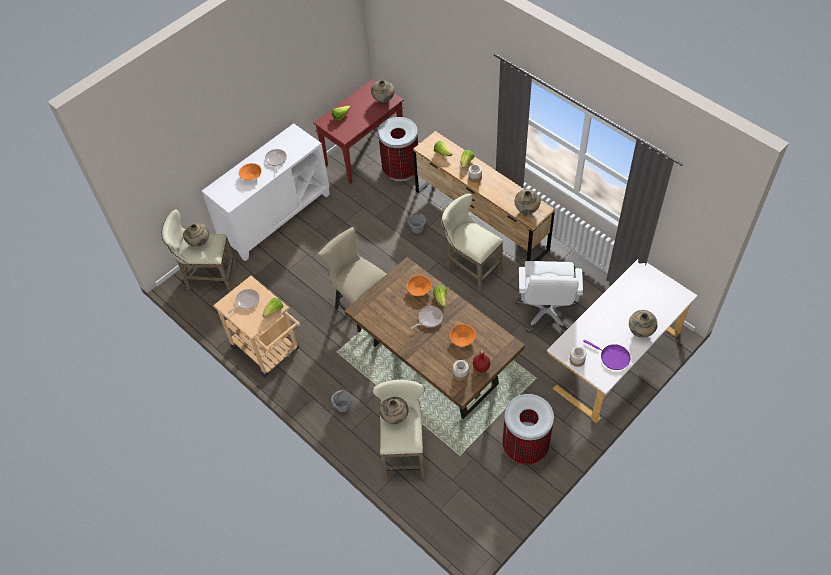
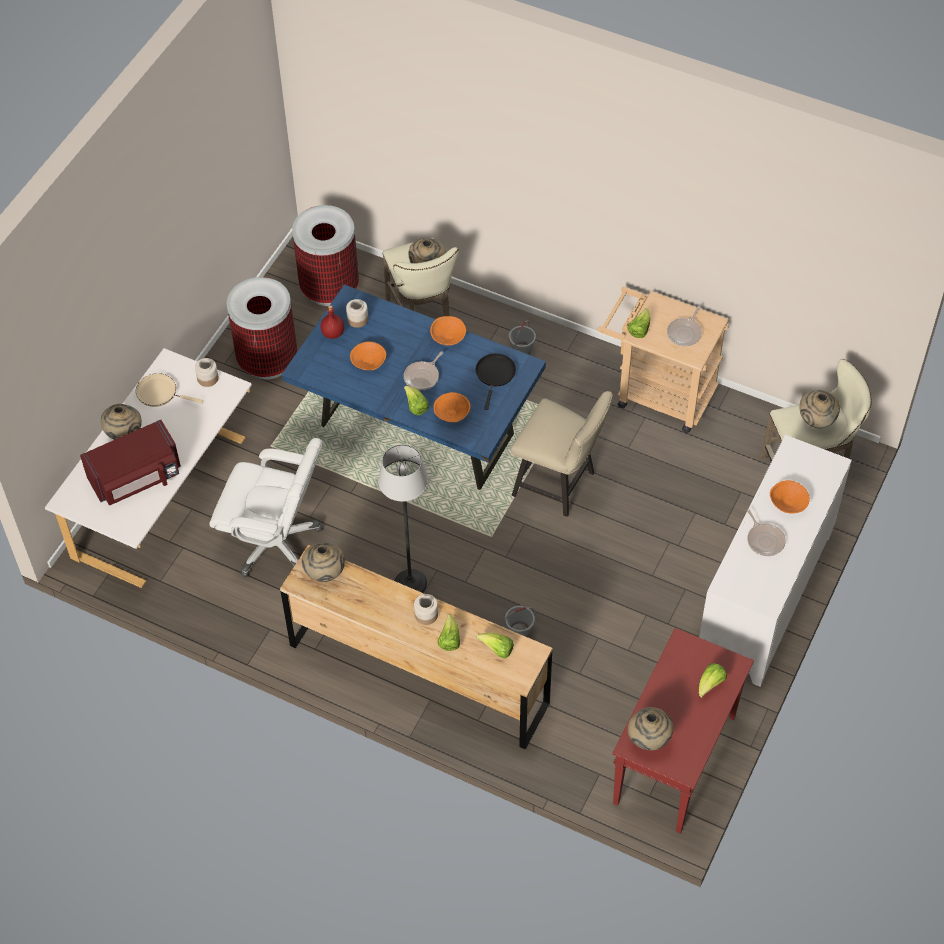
camera: 160 degrees right, 0 degrees up
(381, 308) = (495, 374): none -> black frying pan
(401, 170) = (593, 741): trash can -> trash can (329, 288)
(402, 344) = (448, 337): none -> orange bowl
(434, 364) = (418, 430): brown dining table -> blue dining table
(470, 268) = (410, 583): beige stool -> floor lamp
(546, 312) = (275, 542): white office chair -> white office chair turned 120 degrees clockwise
(612, 357) = (160, 393): purple frying pan -> beige frying pan
(634, 299) = (137, 479): none -> red microwave

